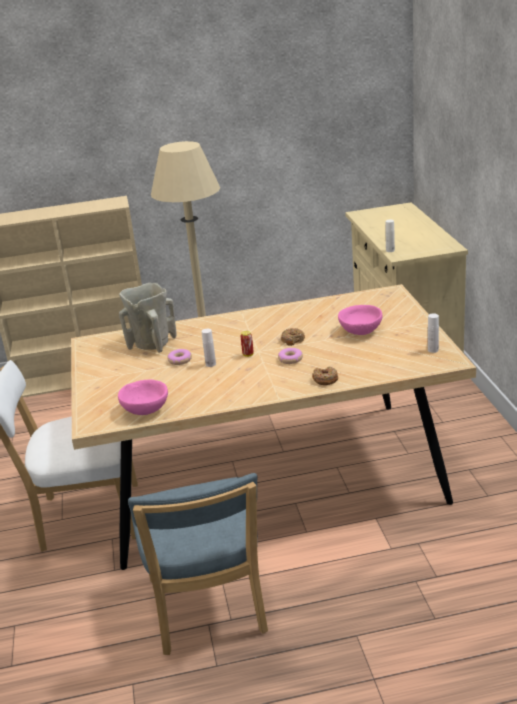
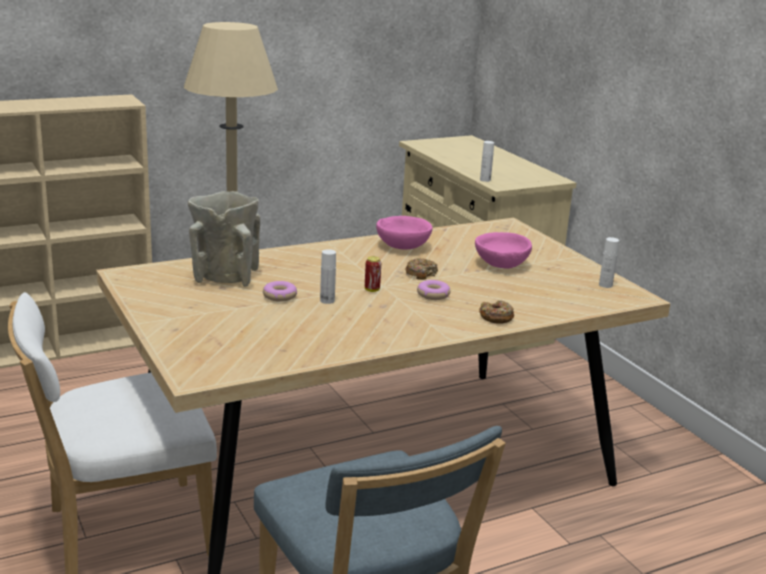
camera: 20 degrees left, 5 degrees down
(146, 410) = (269, 356): pink bowl -> pink bowl (403, 247)

